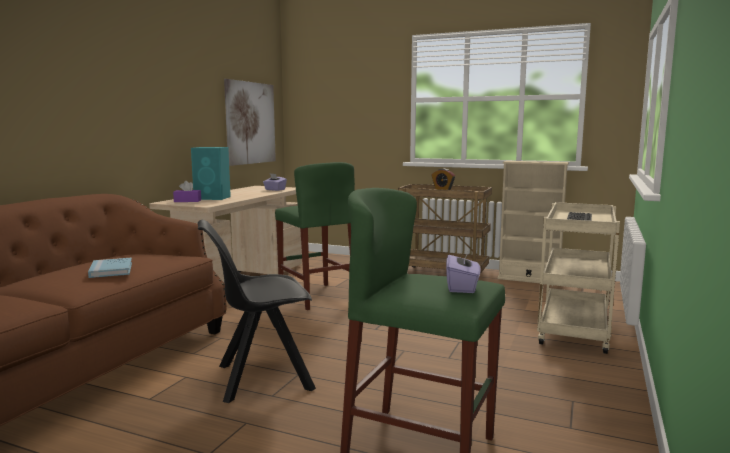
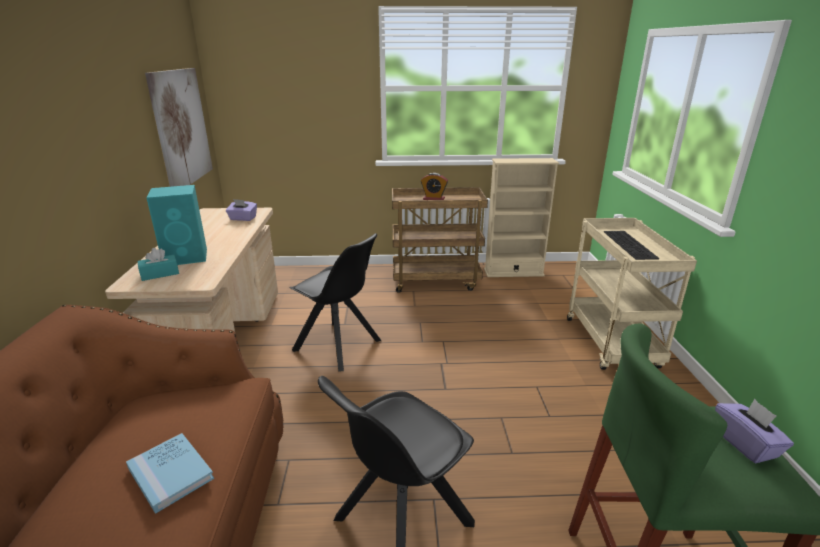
camera: 25 degrees left, 15 degrees up
(187, 201) = (160, 274): purple tissue box -> turquoise tissue box
(317, 296) = (339, 346): green stool -> black chair

